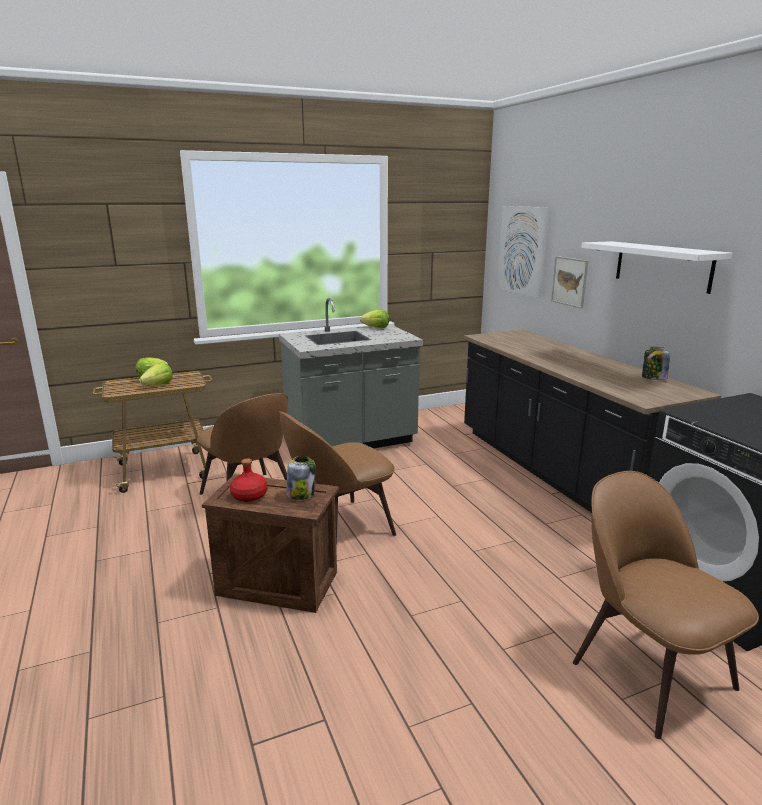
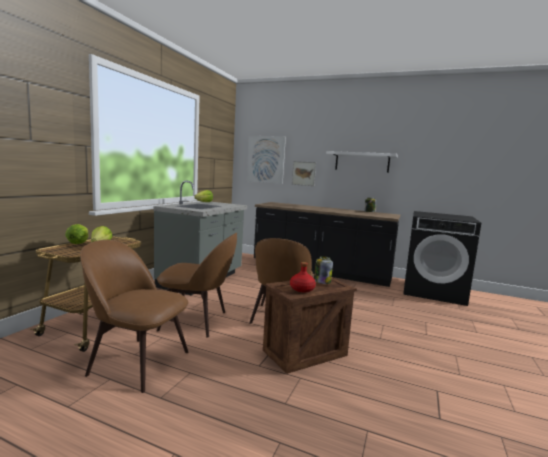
camera: 45 degrees left, 10 degrees down
(647, 670) = (464, 321): brown chair -> brown chair (136, 362)

